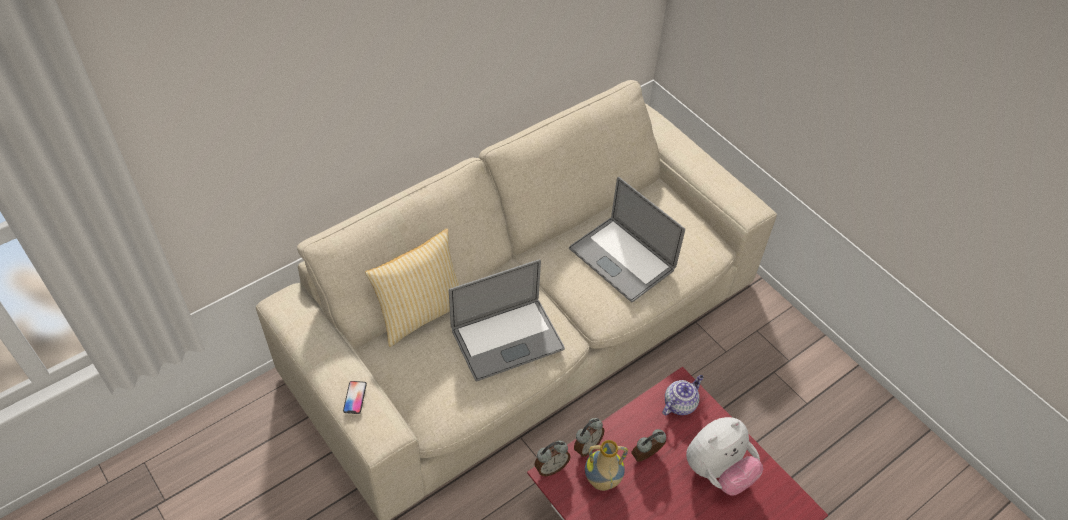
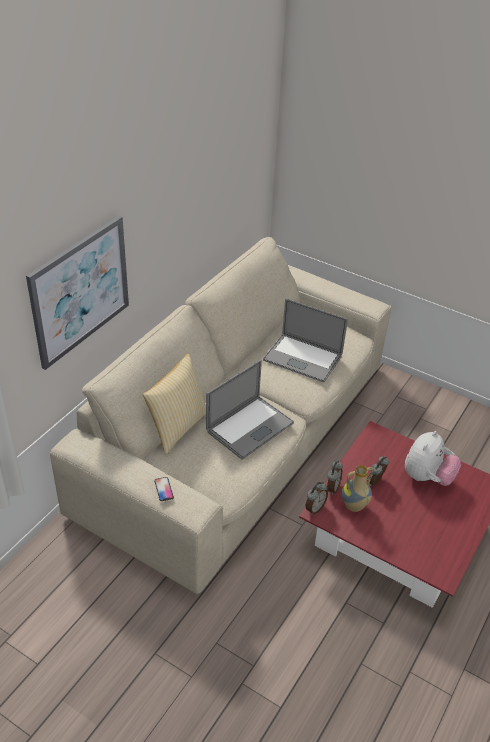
camera: 20 degrees left, 10 degrees down
(306, 129) = (80, 291): none -> picture
(680, 403) = (380, 443): teapot -> none

